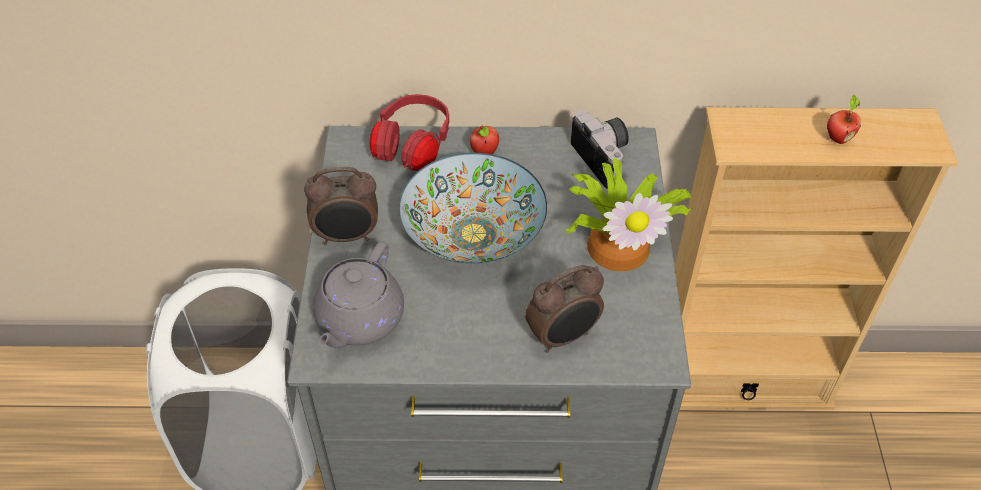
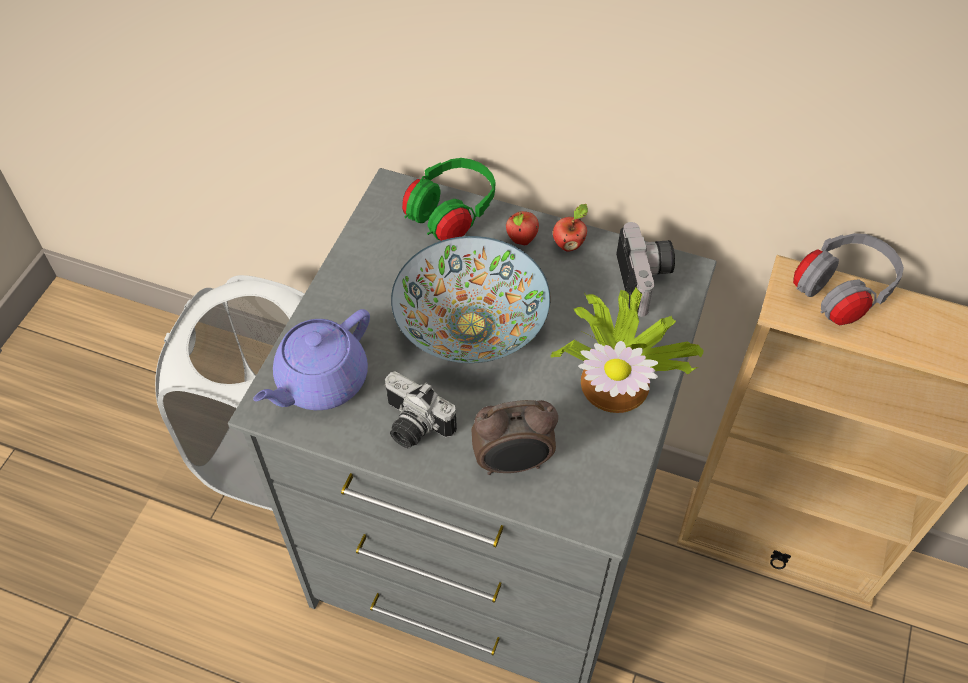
camera: 20 degrees right, 5 degrees up
(347, 236) = (346, 291): alarm clock -> none
(359, 319) = (320, 381): grey teapot -> purple teapot
(412, 149) = (451, 215): red headphones -> green headphones
(461, 333) = (412, 426): none -> camera
(770, 123) = (841, 293): none -> grey headphones
(838, 138) = (911, 332): apple -> apple (569, 244)

